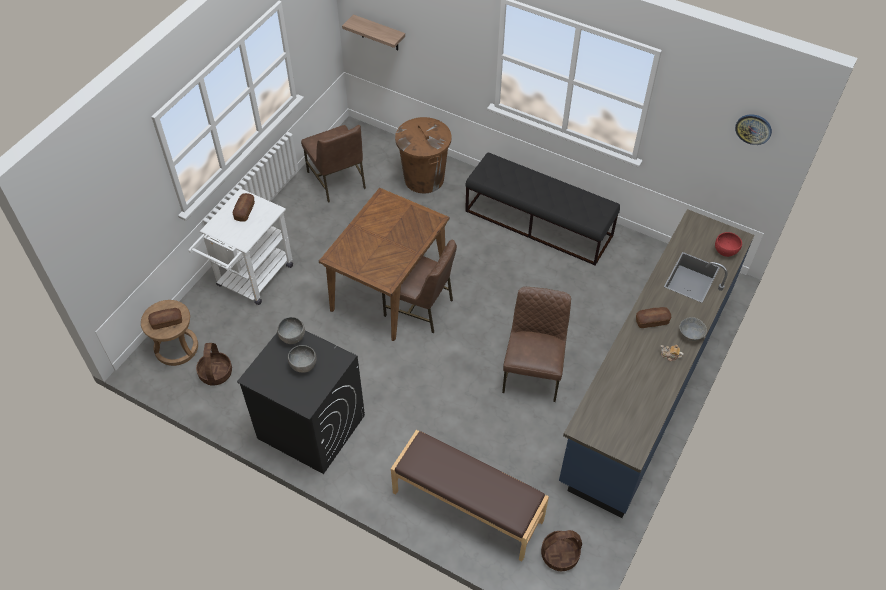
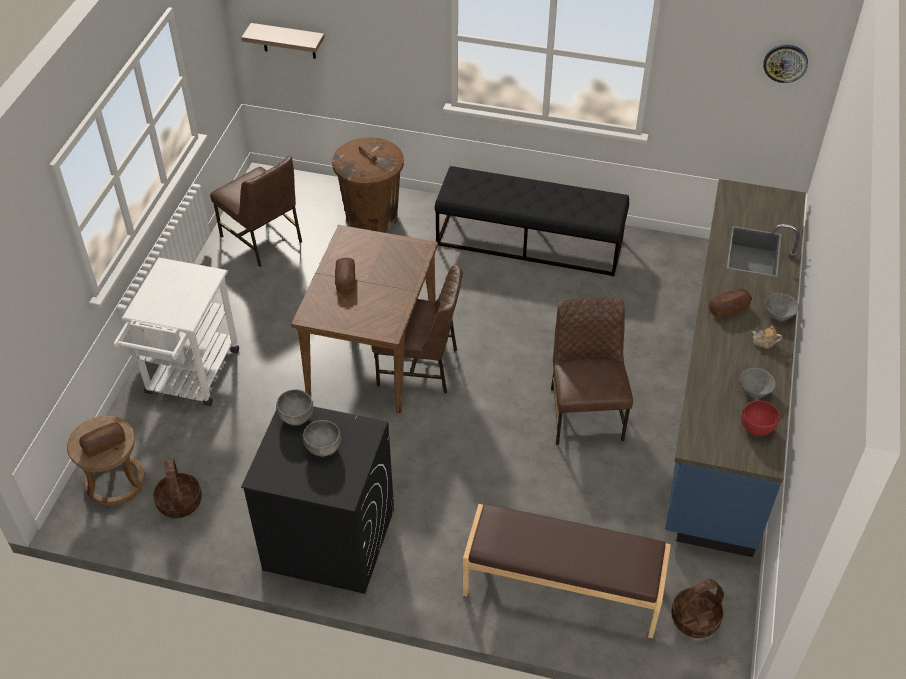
camera: 15 degrees left, 5 degrees down
(244, 211) = (174, 283): bread -> bread (345, 281)
(646, 393) = (754, 391): none -> grey bowl
(725, 251) = (781, 216): red bowl -> red bowl (757, 428)

